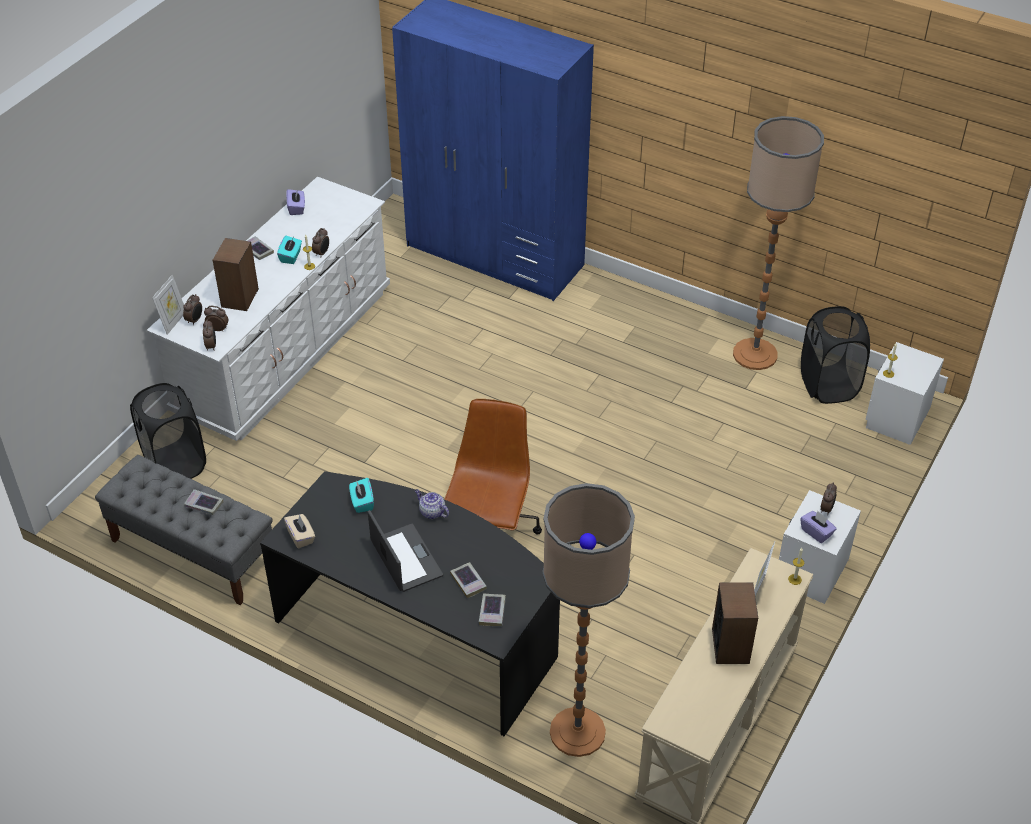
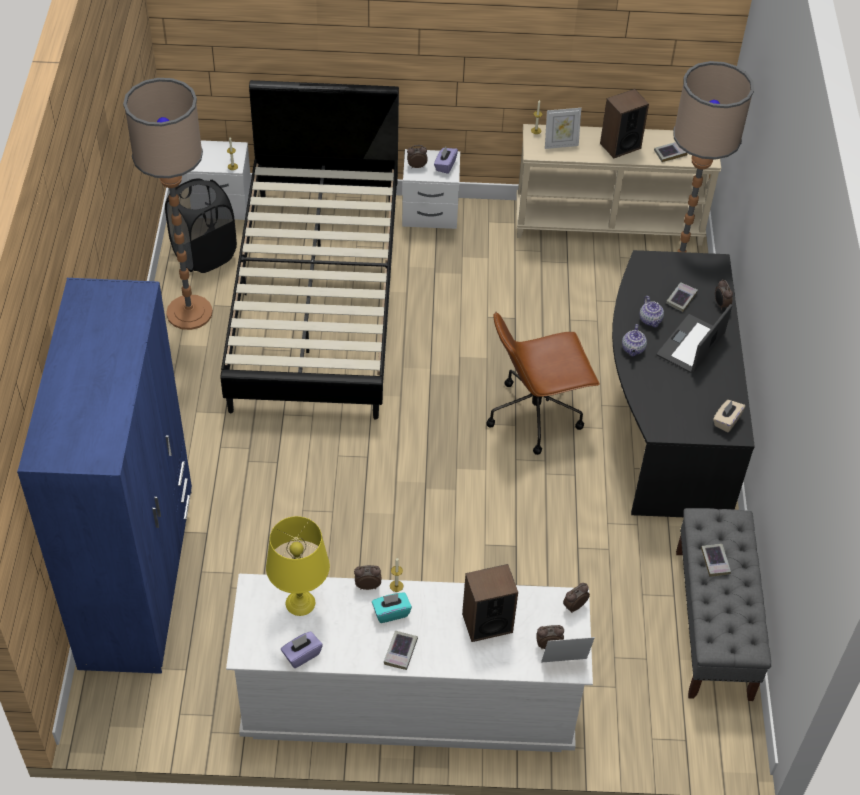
camera: 120 degrees left, 5 degrees up
(175, 464) = (628, 707): black laundry basket -> none
(218, 329) = (546, 615): alarm clock -> alarm clock (721, 305)
(336, 220) = (300, 602): none -> yellow table lamp
(362, 502) = (659, 398): turquoise tissue box -> none
(457, 543) = (650, 320): none -> teapot
(492, 612) = (695, 275): book -> book (670, 153)
(729, 440) = (316, 298): none -> black bed

